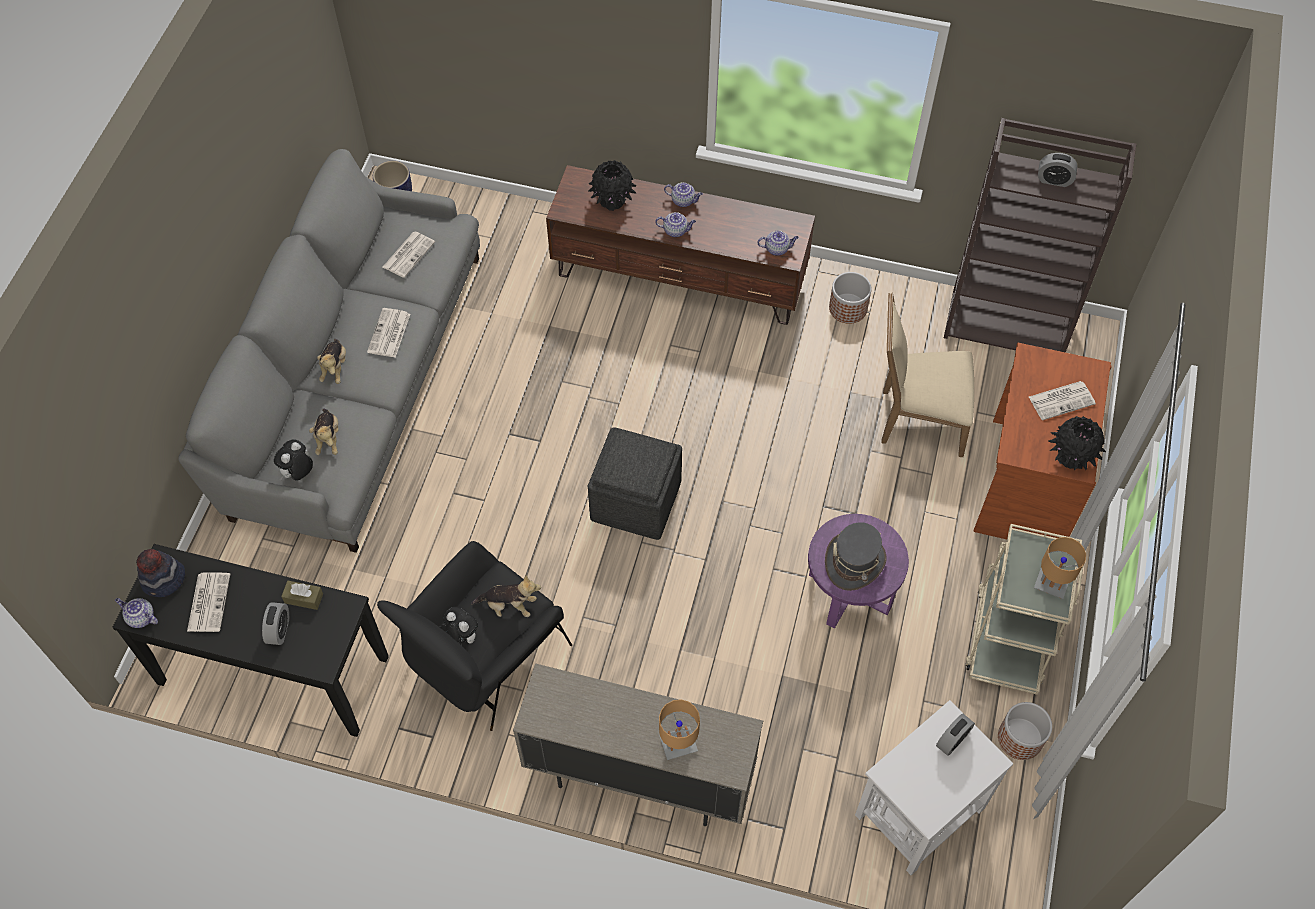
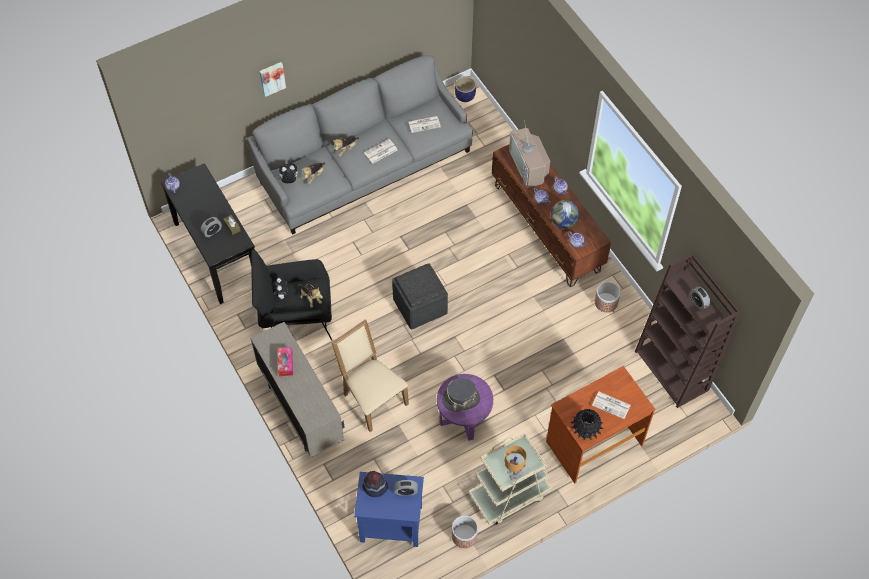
camera: 45 degrees right, 0 degrees up
(164, 580) = (194, 179): hat -> hat (375, 487)
(166, 325) = (272, 78): none -> picture
(208, 601) = (200, 200): newspaper -> none
(605, 719) = (285, 363): none -> tissue box
(612, 201) = (529, 166): black vase -> television
(678, 744) = (300, 395): brown table lamp -> none
(733, 236) = (563, 222): none -> globe
(916, 419) = (578, 374): beige chair -> beige chair (372, 398)
(919, 811) = (391, 523): white side table -> blue side table

